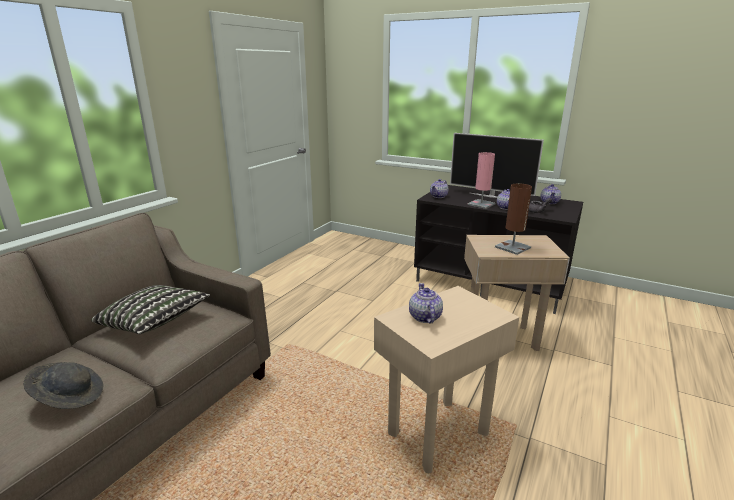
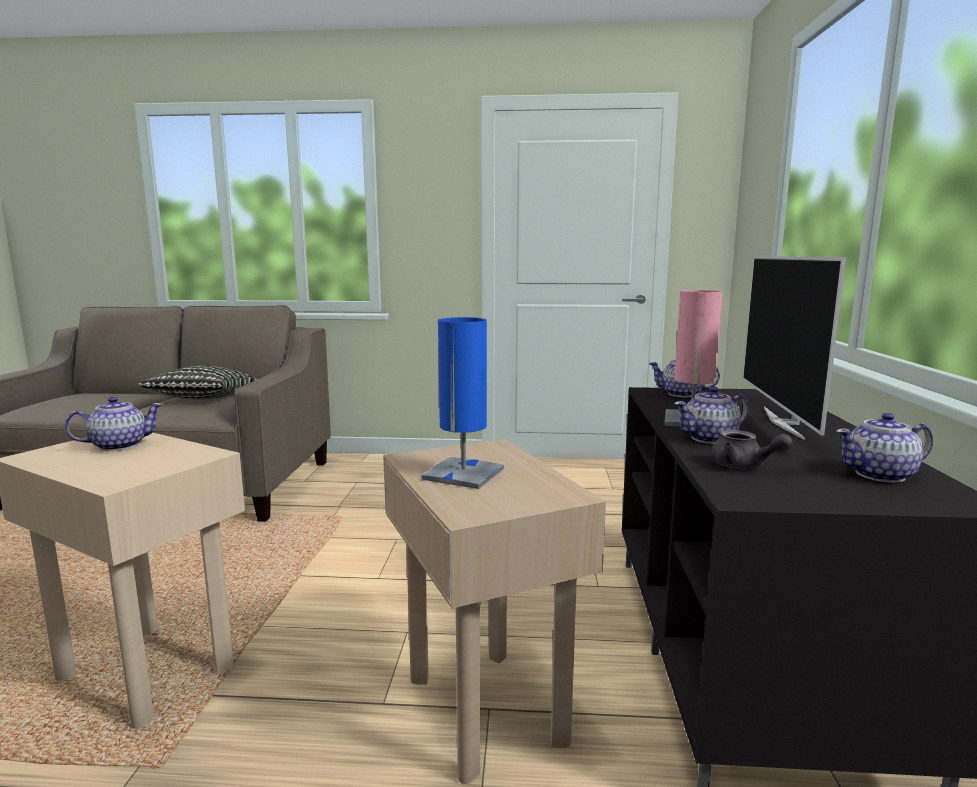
camera: 65 degrees right, 10 degrees down
(70, 397) = (77, 406): grey hat -> none
(512, 247) = (463, 474): brown table lamp -> blue table lamp

